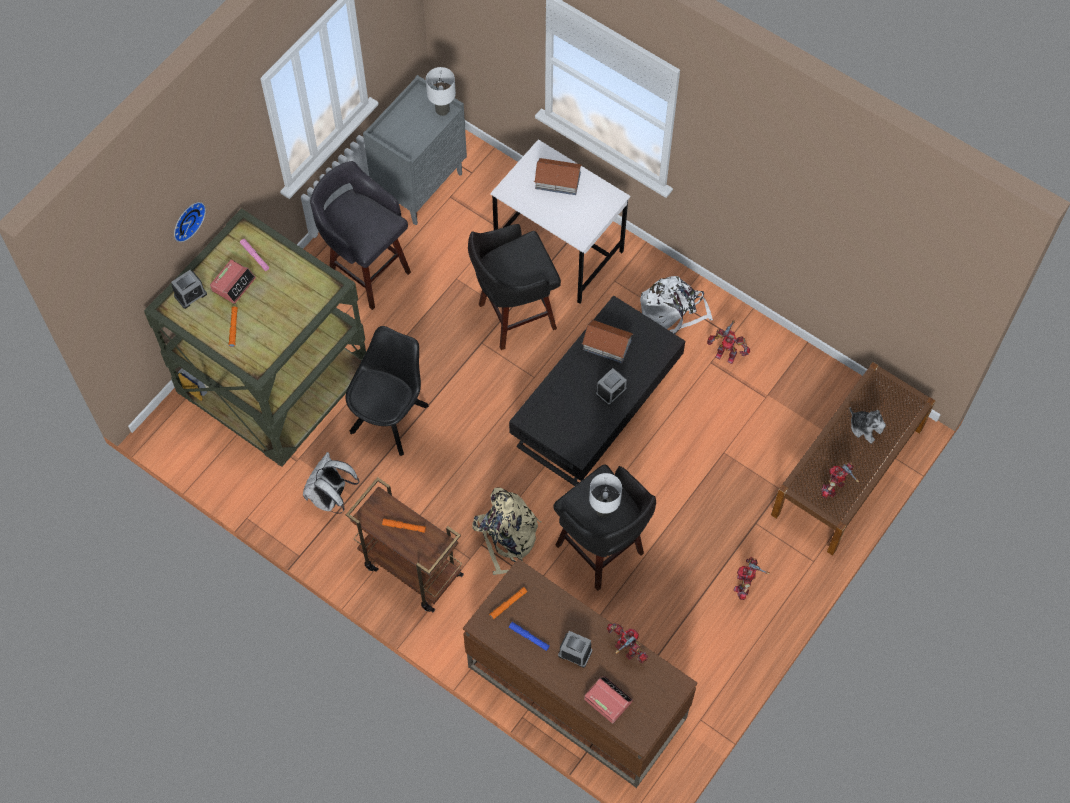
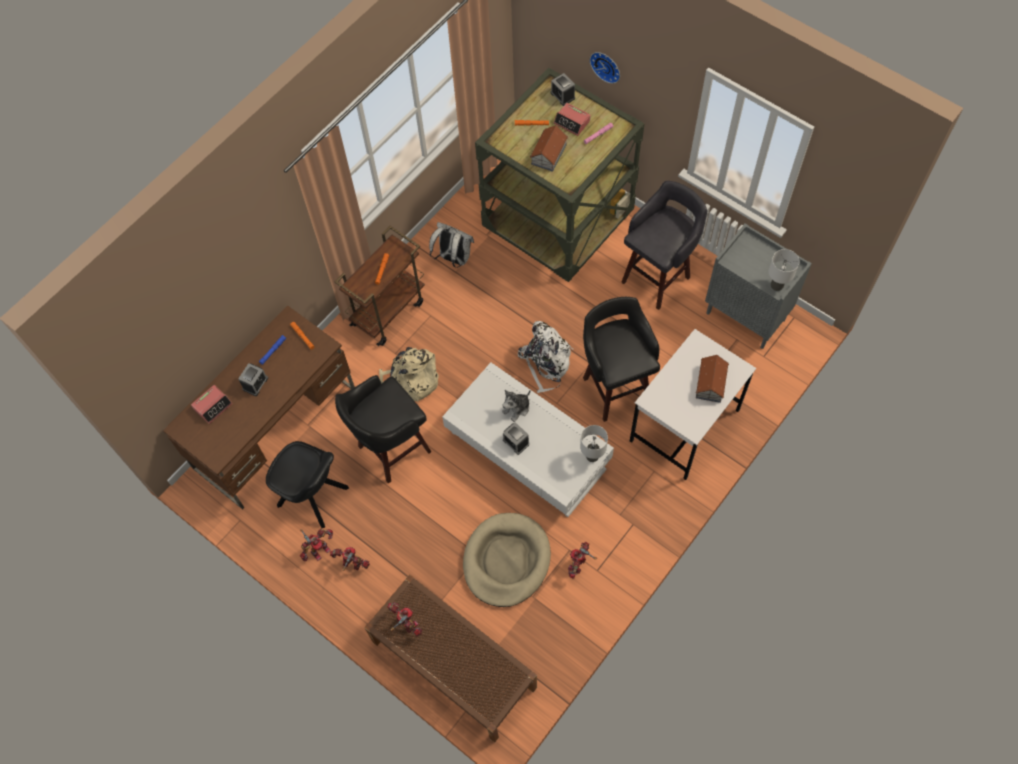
camera: 95 degrees right, 0 degrees up
(390, 418) = (520, 297): black chair -> black chair (314, 496)
(597, 405) = (528, 452): black coffee table -> white coffee table
(604, 510) = (379, 412): white table lamp -> white table lamp (593, 457)
(607, 345) = (561, 440): toy house -> toy house (548, 154)
(626, 650) = (252, 421): toy robot -> toy robot (319, 550)
(672, 312) = (621, 519): white backpack -> white backpack (546, 363)
(728, 424) = (506, 561): none -> beige dog bed
(865, 428) = (465, 659): plush toy -> plush toy (517, 408)

